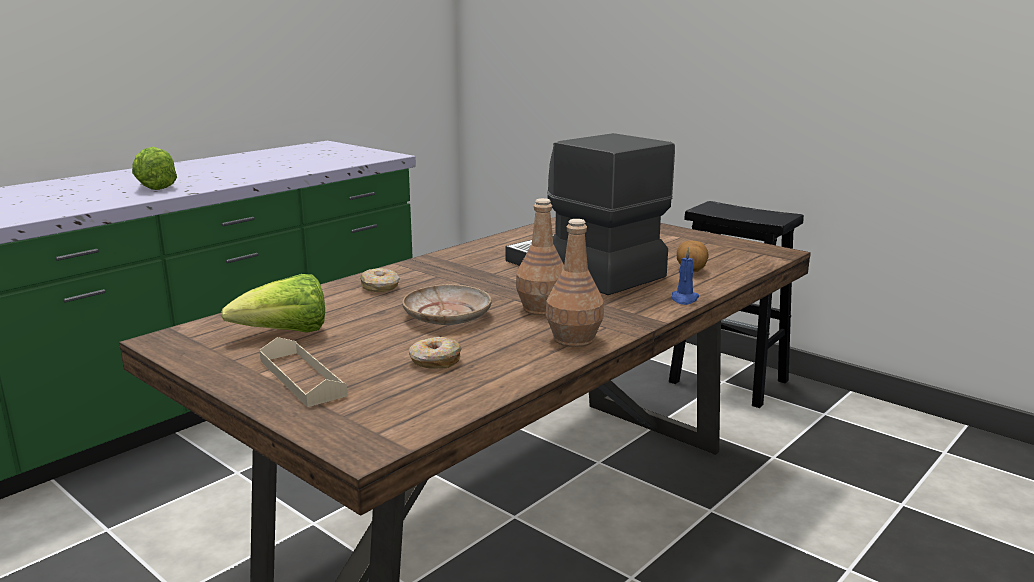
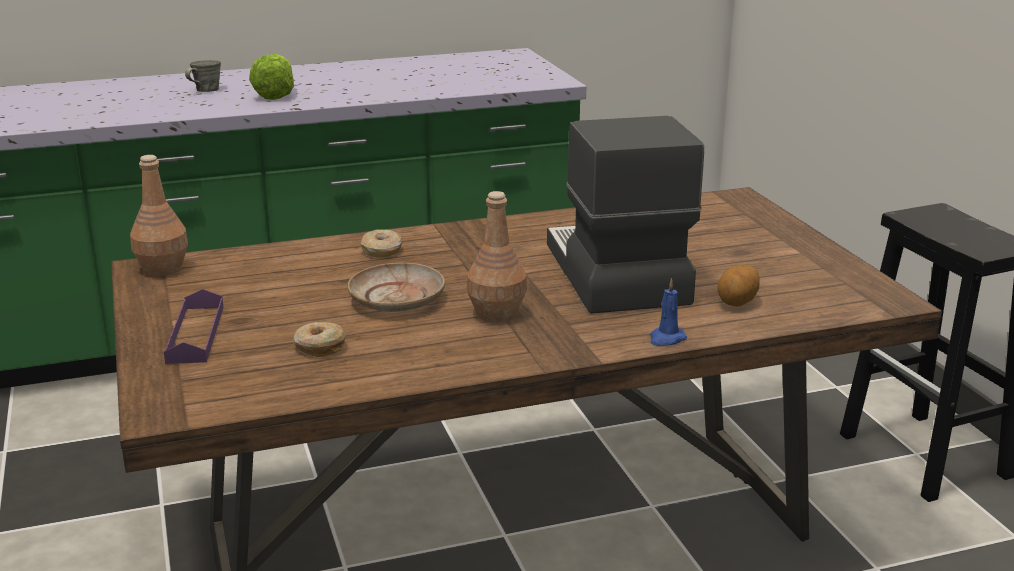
camera: 30 degrees right, 5 degrees up
(76, 191) = (206, 90): none -> grey mug
(285, 334) = (238, 284): lettuce -> none
(302, 378) = (195, 334): beige tray -> purple tray
(574, 340) = (475, 358): brown bottle -> brown bottle (162, 269)

